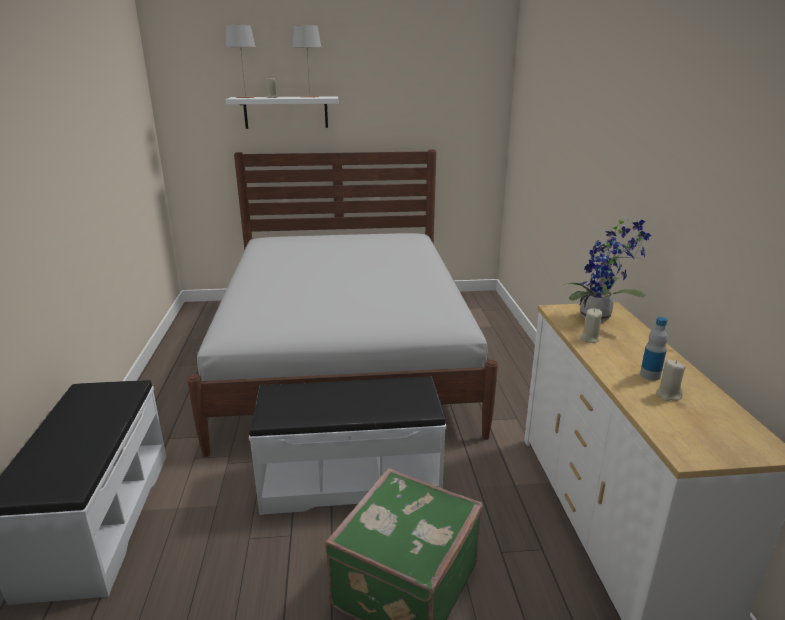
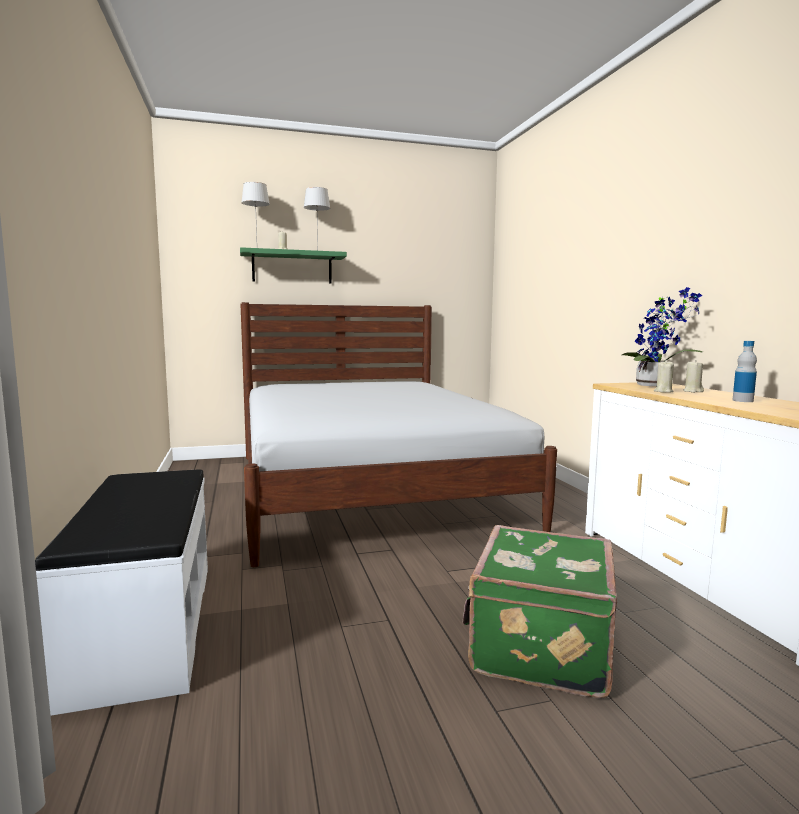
camera: 10 degrees left, 15 degrees down
(286, 112) = (292, 268): white shelf -> green shelf
(350, 480) = (428, 573): white bench -> none
(668, 395) = (773, 406): beige candle -> beige candle (692, 391)

